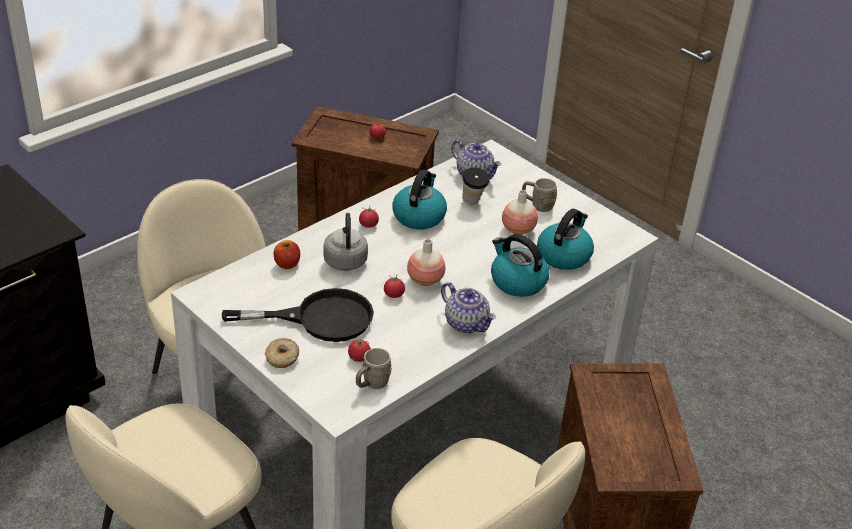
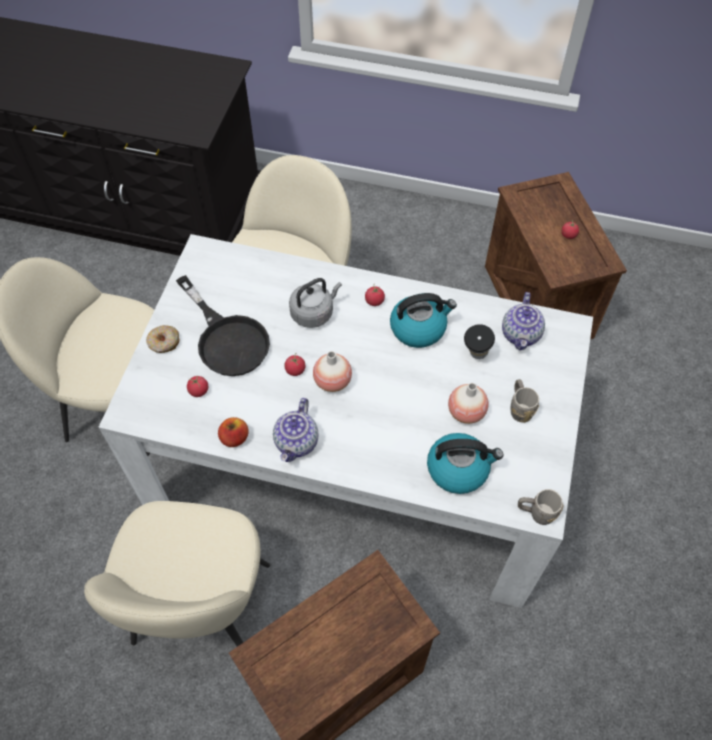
camera: 60 degrees right, 20 degrees up
(287, 264) = (278, 279): apple -> apple (234, 438)
(372, 384) = (173, 417): grey mug -> grey mug (536, 513)
(517, 281) = (386, 450): kettle -> none

